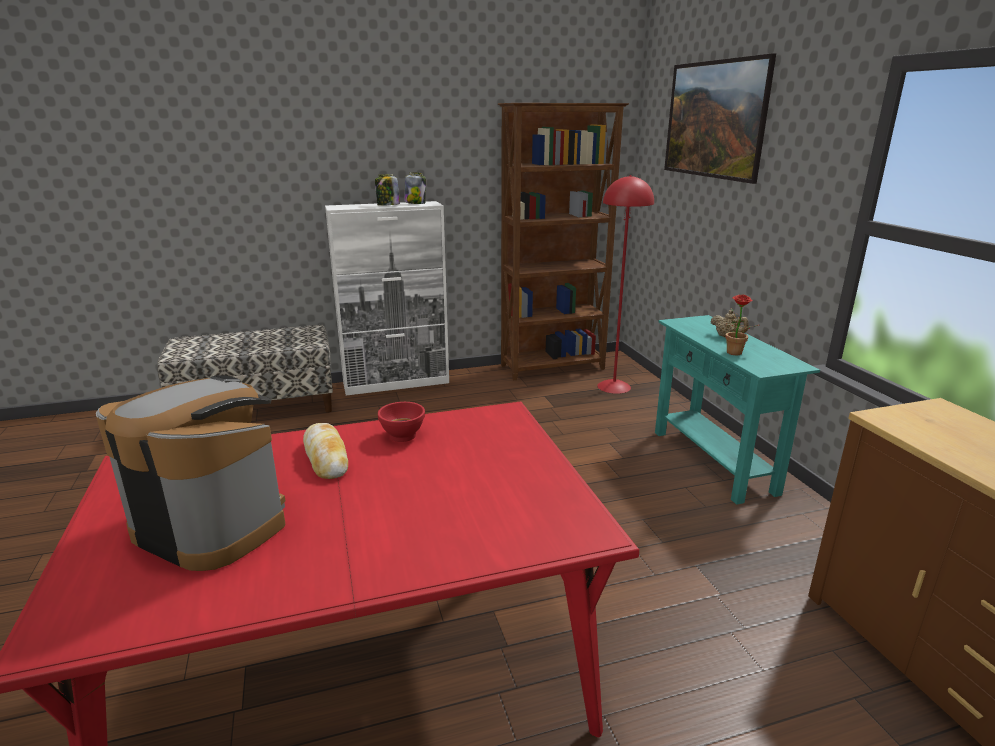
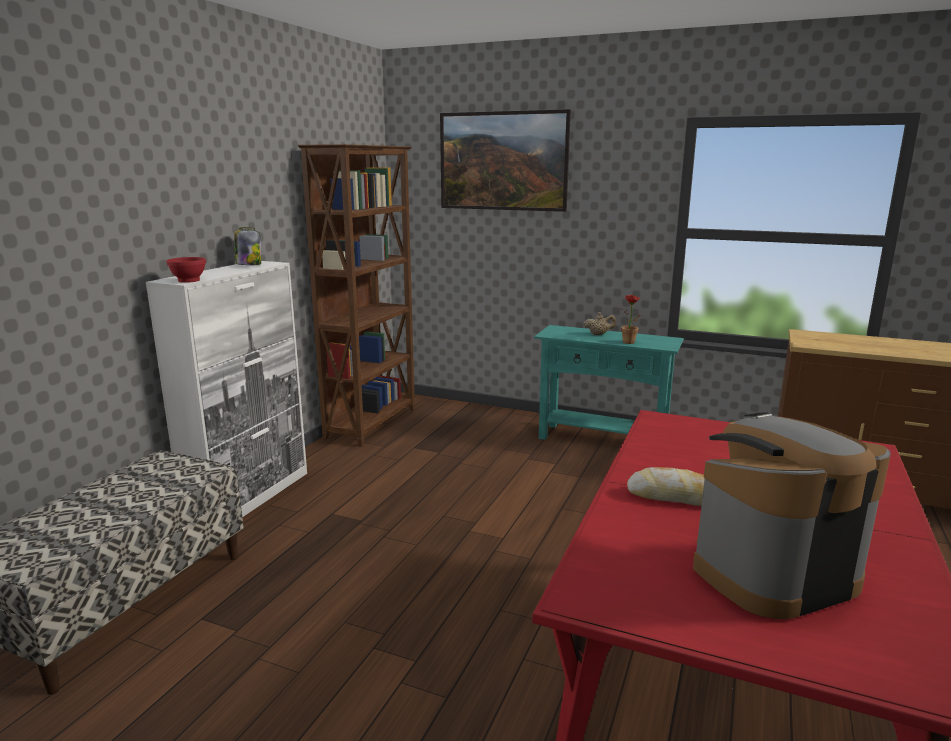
camera: 50 degrees left, 5 degrees down
(388, 205) = (230, 270): jar -> none
(403, 435) = (662, 460): red bowl -> red bowl (188, 280)
(613, 386) = (448, 419): red floor lamp -> none

